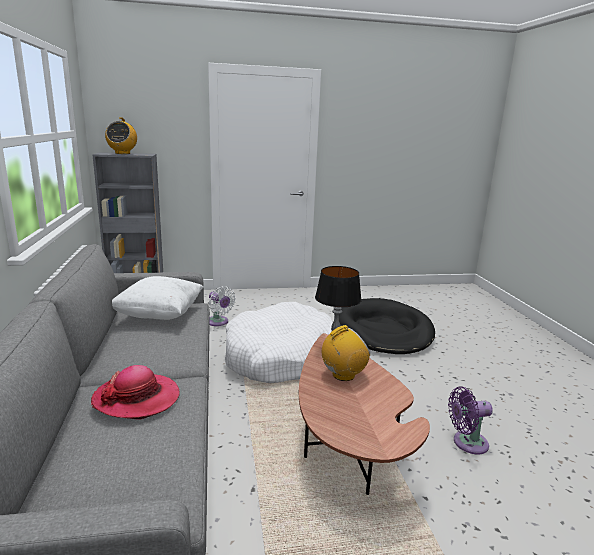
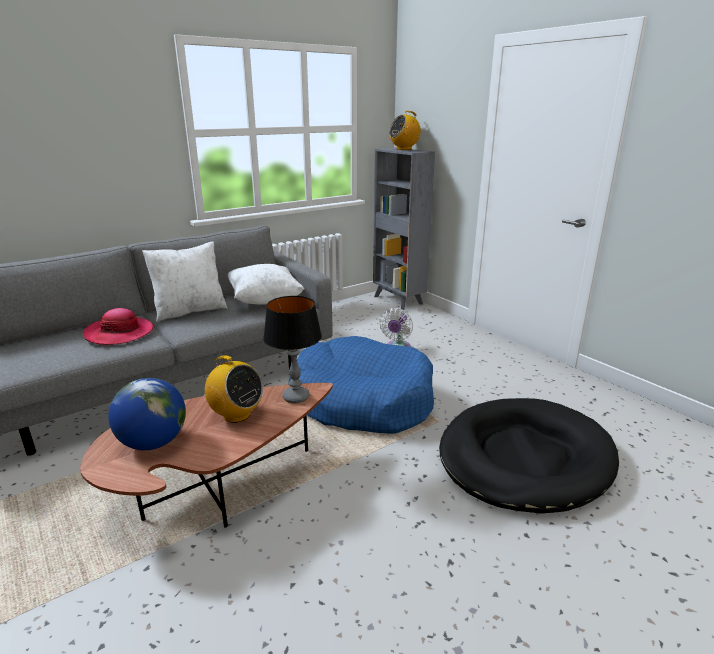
camera: 65 degrees right, 5 degrees up
(127, 352) = (190, 311): none -> white pillow
(279, 356) = (362, 400): white dog bed -> blue dog bed
(363, 417) = (154, 443): none -> globe
(466, 443) = (270, 597): purple fan -> none

